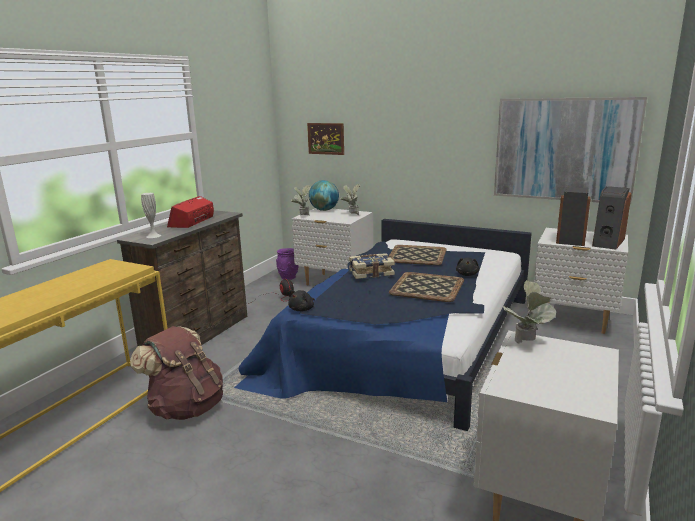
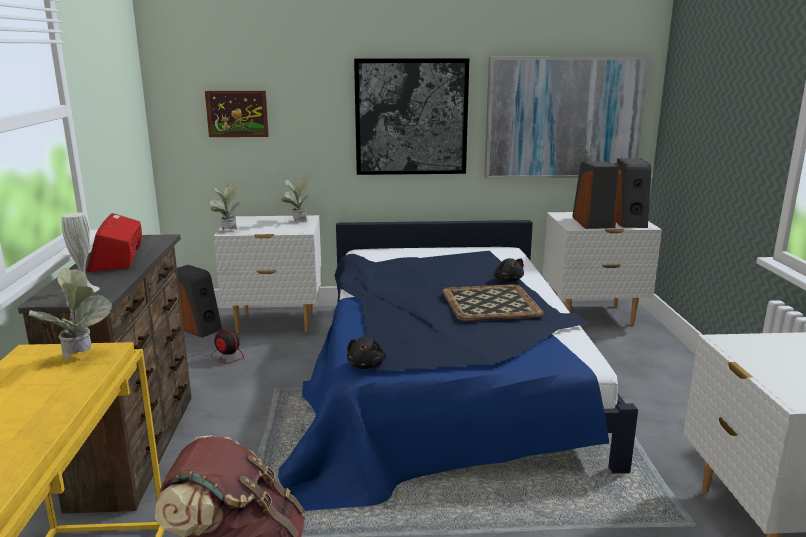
camera: 30 degrees left, 0 degrees up
(288, 277) = (197, 327): purple vase -> speaker
(324, 210) = (246, 219): globe -> none
(371, 272) = (398, 297): book -> none
(416, 255) = (421, 266): tray -> none
(440, 144) = (411, 117): none -> picture
(527, 344) = (740, 346): potted plant -> potted plant (80, 358)

